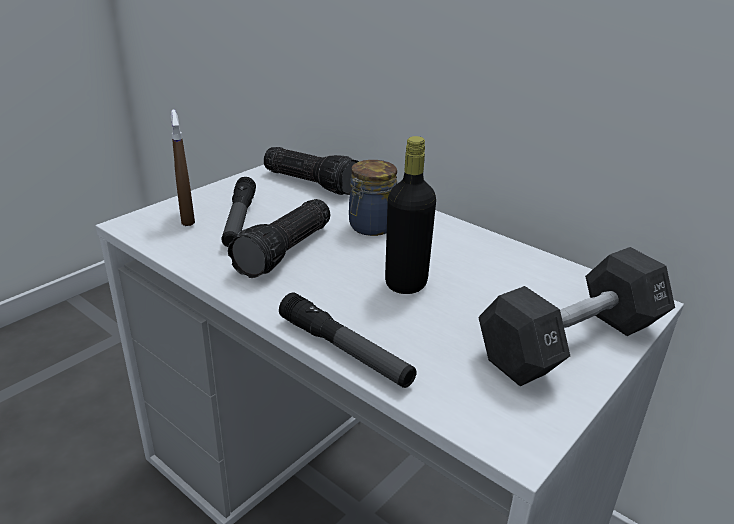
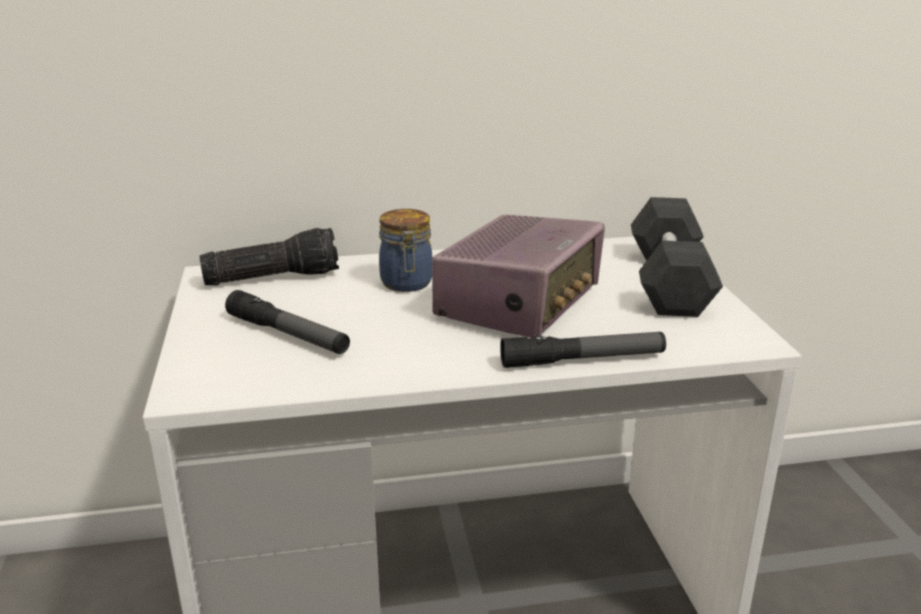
camera: 50 degrees left, 5 degrees down
(187, 218) = (231, 358): brown spray bottle -> none
(286, 251) = (390, 332): flashlight -> none
(406, 283) = (520, 304): black bottle -> radio

